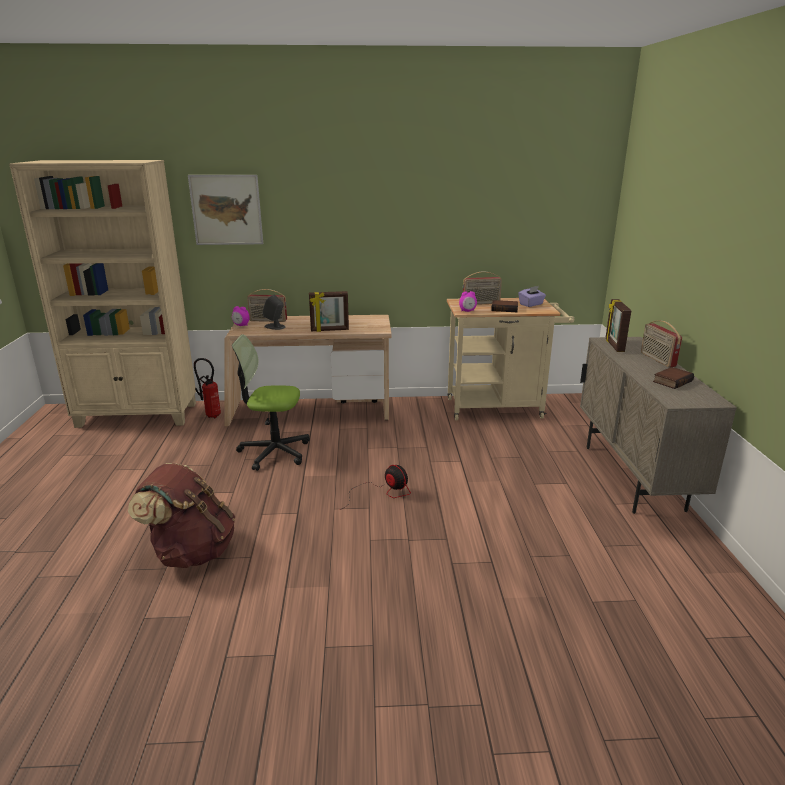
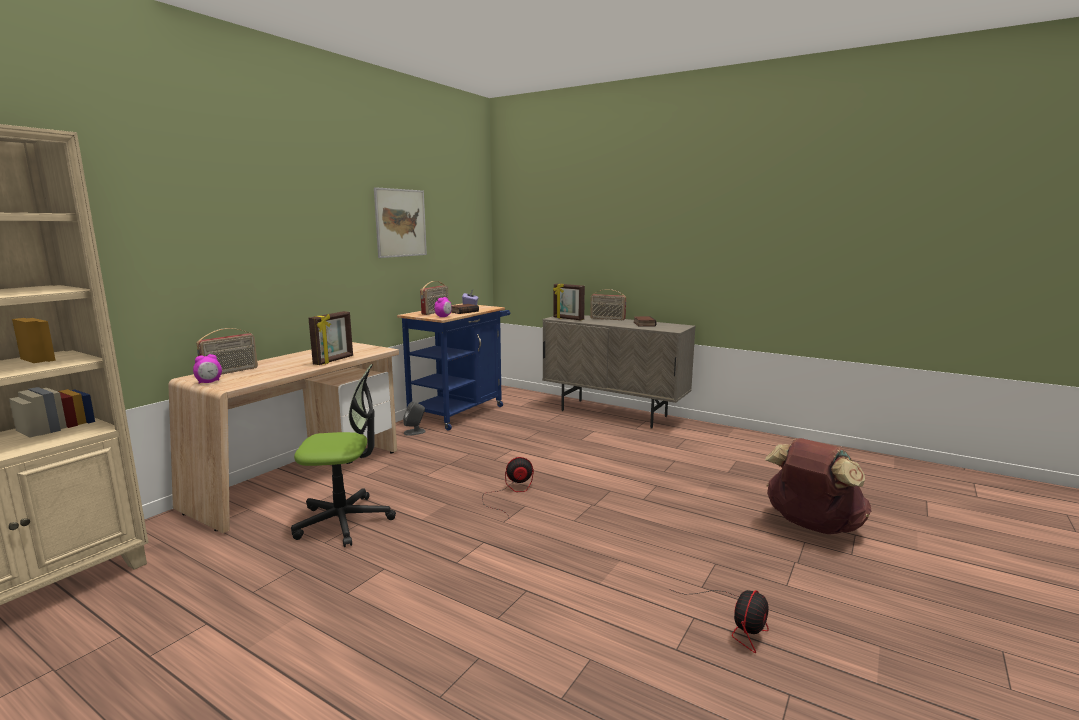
camera: 55 degrees left, 10 degrees down
(191, 552) = (469, 629): brown backpack -> brown backpack (811, 526)
(211, 415) = (169, 536): fire extinguisher -> none
(226, 210) = (141, 224): picture -> picture (401, 223)
(274, 452) = (344, 521): office chair -> office chair turned 135 degrees counterclockwise
(275, 327) = (260, 373): grey speaker -> grey speaker (415, 432)
(284, 684) = (737, 623): none -> fan
(500, 408) = (460, 411): beige cart -> blue cart

